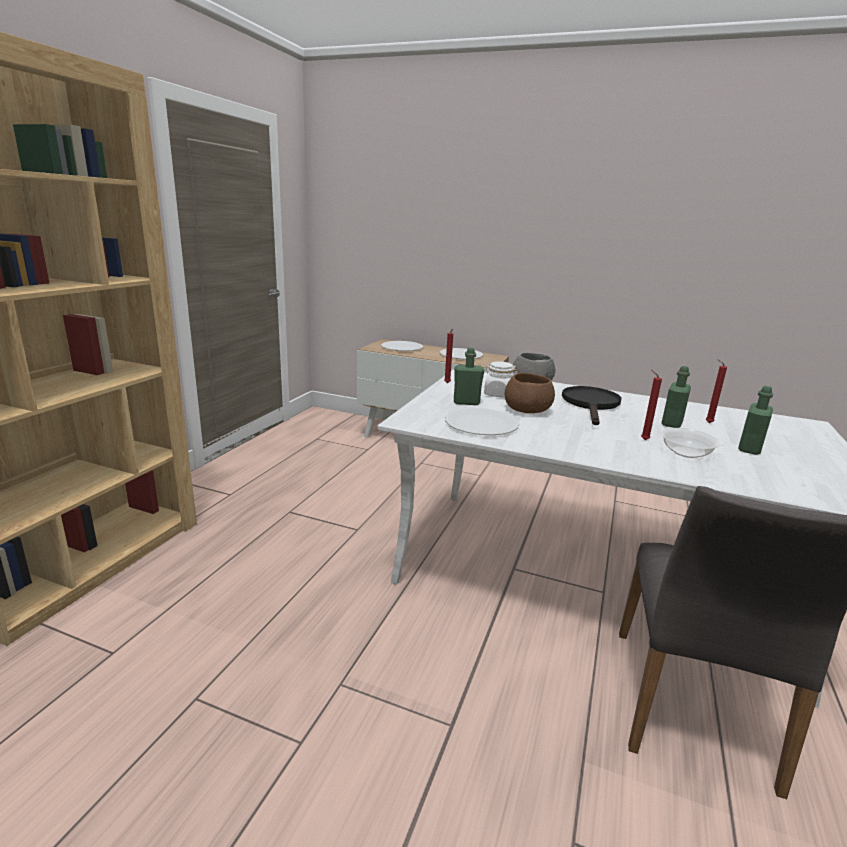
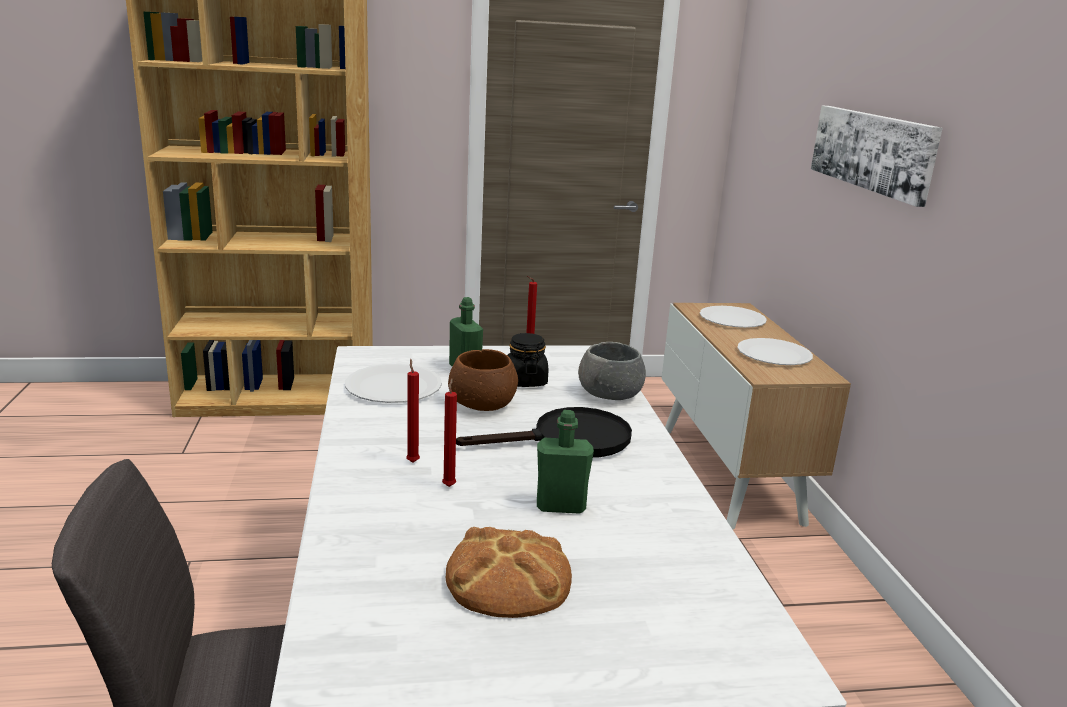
camera: 60 degrees right, 0 degrees up
(492, 228) = (873, 151): none -> picture
(498, 394) = (525, 381): white jar -> black jar
(686, 453) = (425, 519): bowl -> none
(707, 423) = (609, 539): red candle -> red candle (412, 461)
(749, 449) = (508, 578): green bottle -> bread

